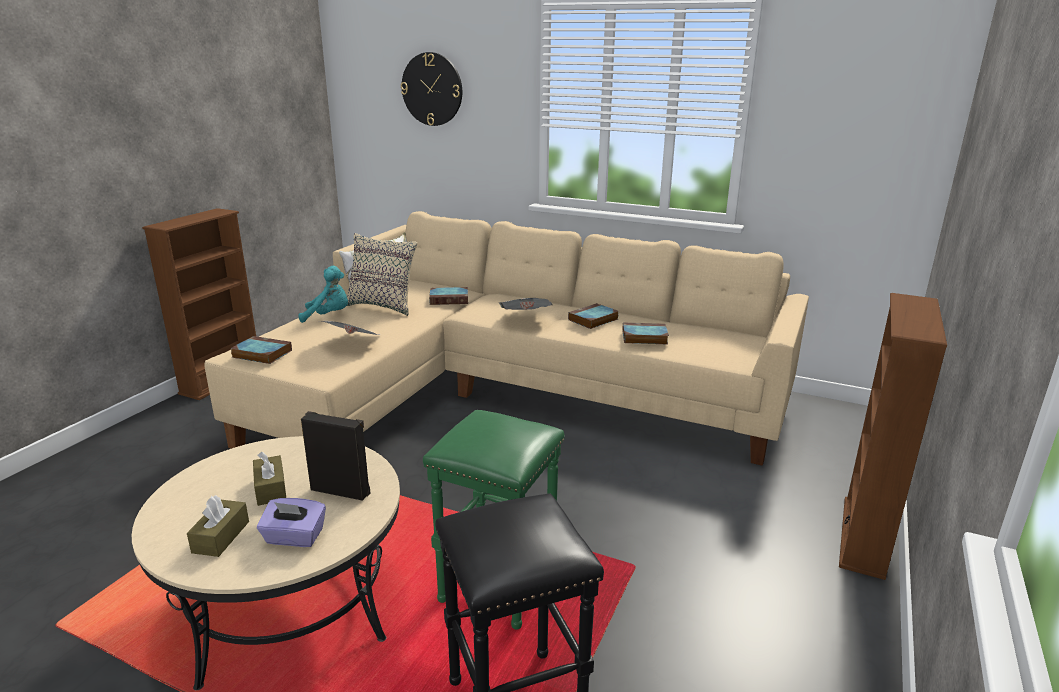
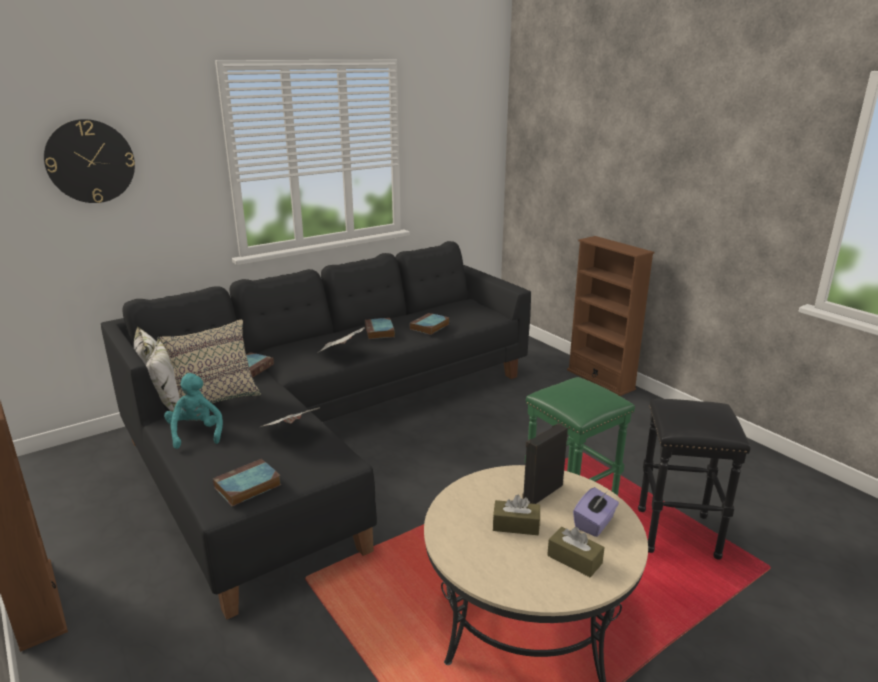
camera: 60 degrees left, 0 degrees up
(328, 316) = (196, 433): turquoise plush toy -> turquoise plush toy turned 45 degrees counterclockwise
(502, 397) = (326, 433): beige sofa -> black sofa

